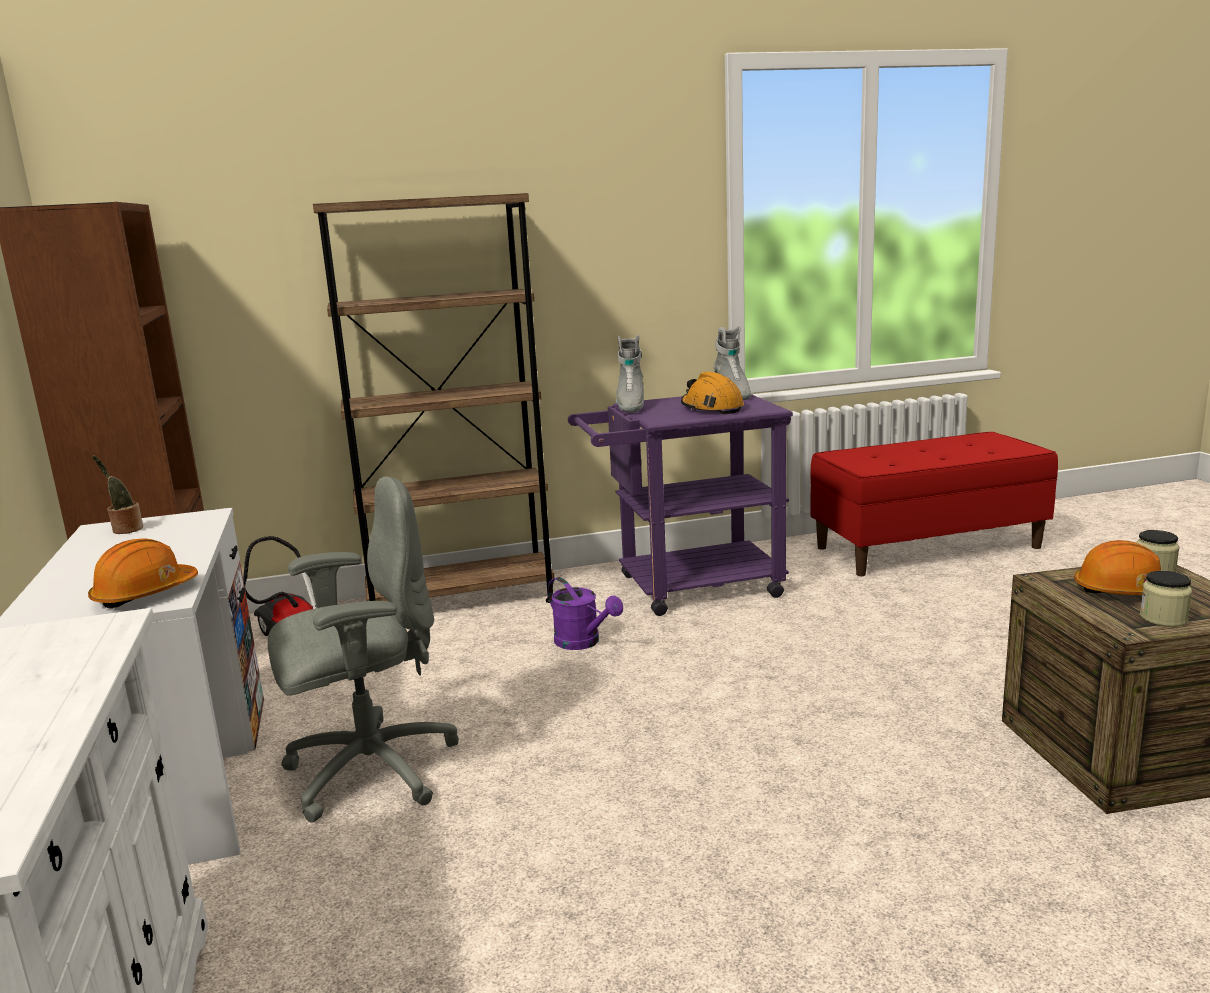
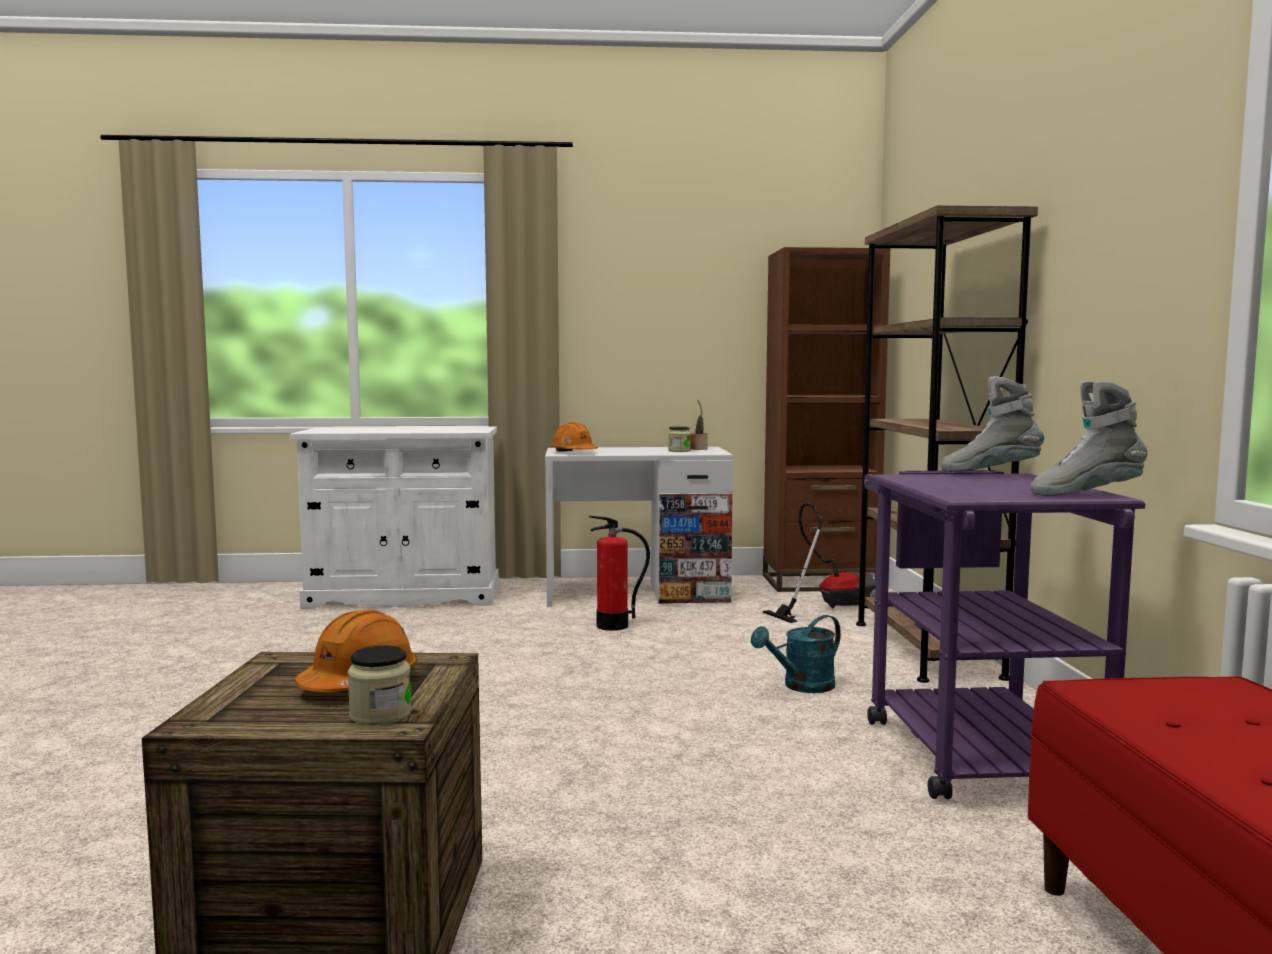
camera: 100 degrees right, 10 degrees down
(369, 771) = (613, 626): grey office chair -> fire extinguisher
(583, 642) = (802, 686): purple watering can -> turquoise watering can
(711, 408) = (974, 486): orange hard hat -> none
(1163, 618) = (272, 678): jar -> jar (679, 451)

